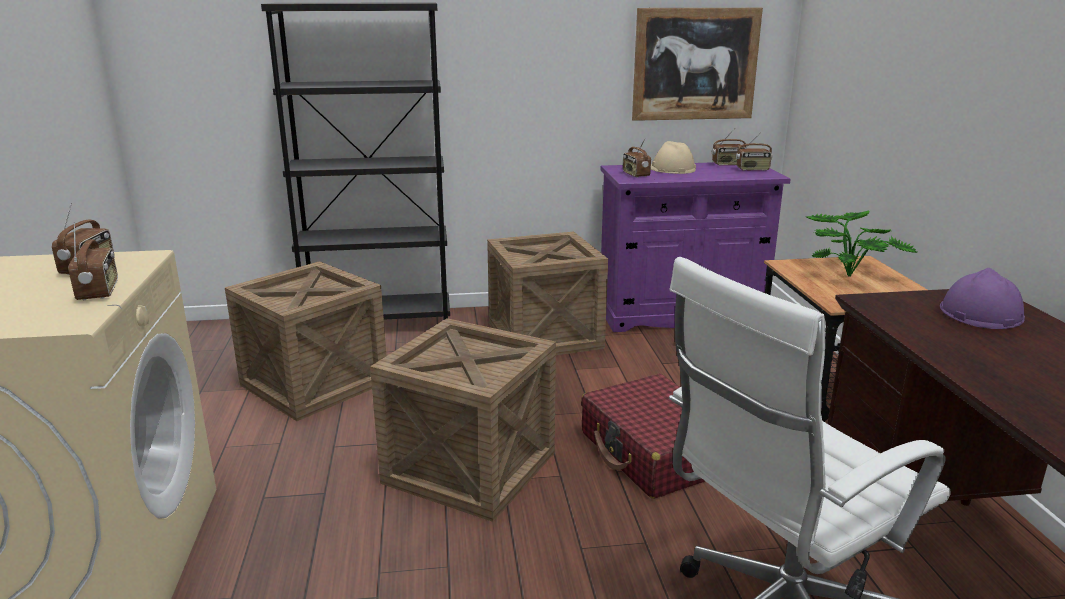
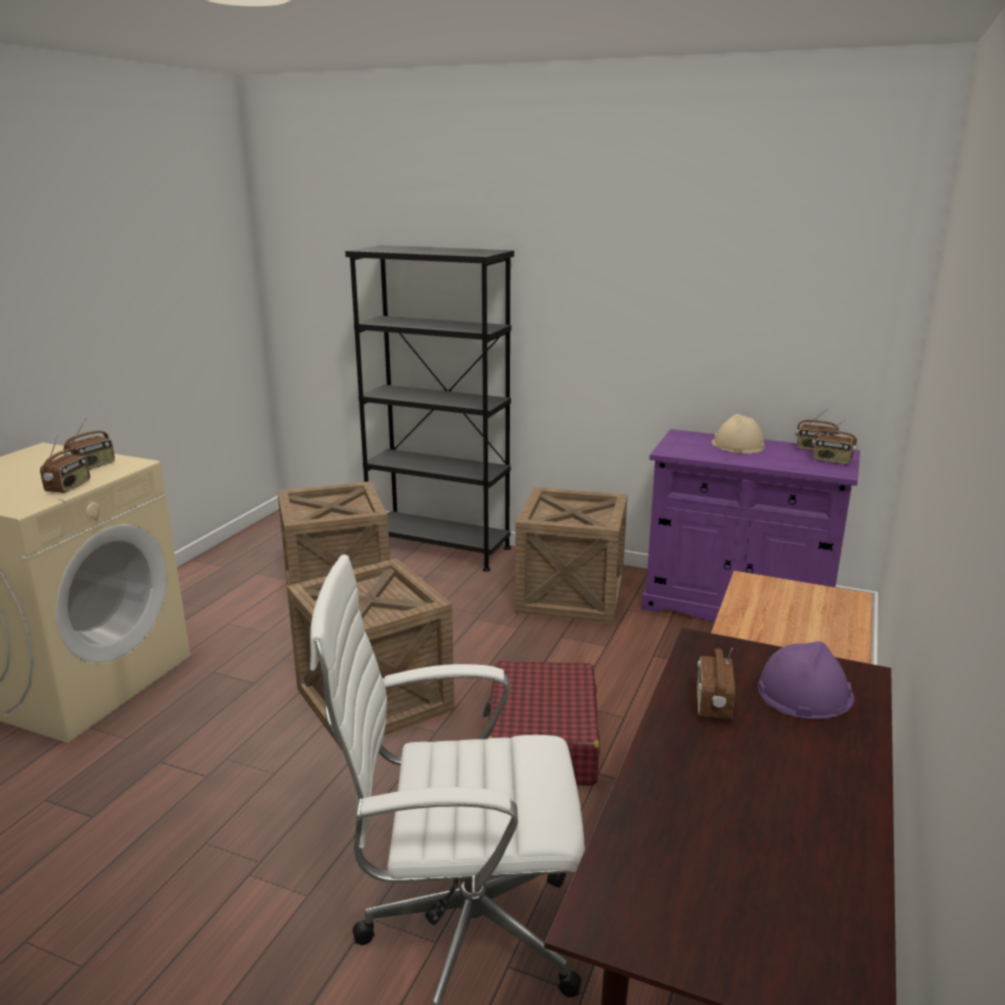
camera: 30 degrees right, 0 degrees up
(635, 174) = (685, 446): radio -> radio (712, 705)
(695, 64) = (789, 330): picture -> none
(850, 274) = (804, 609): potted plant -> none

